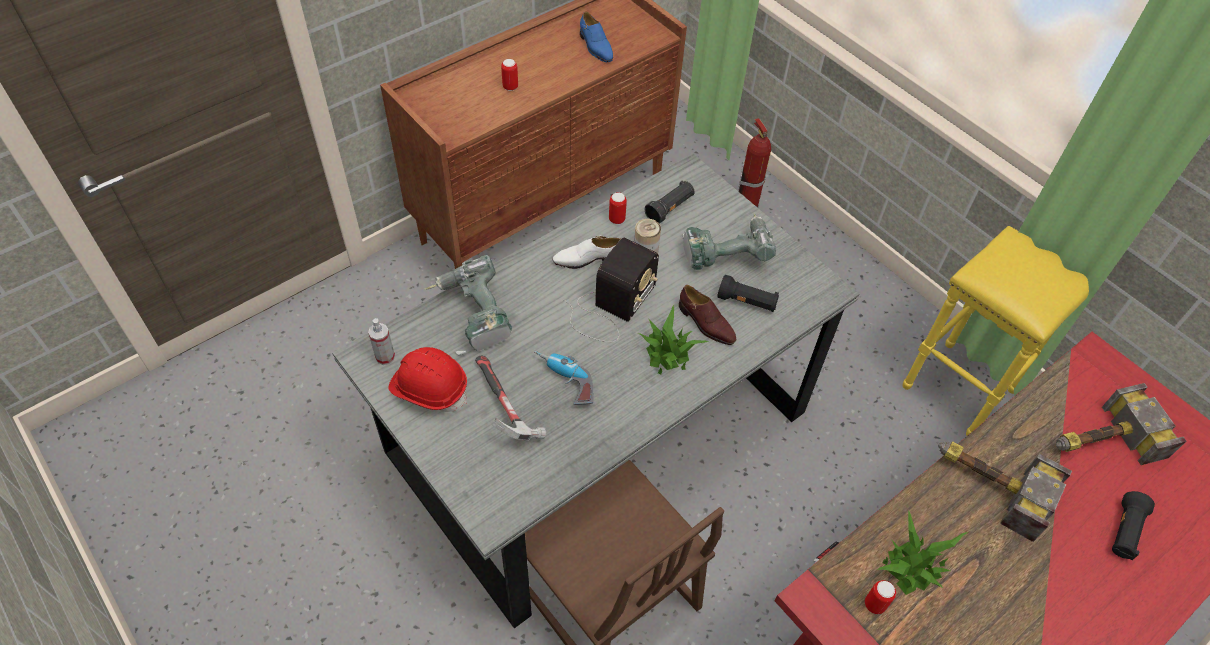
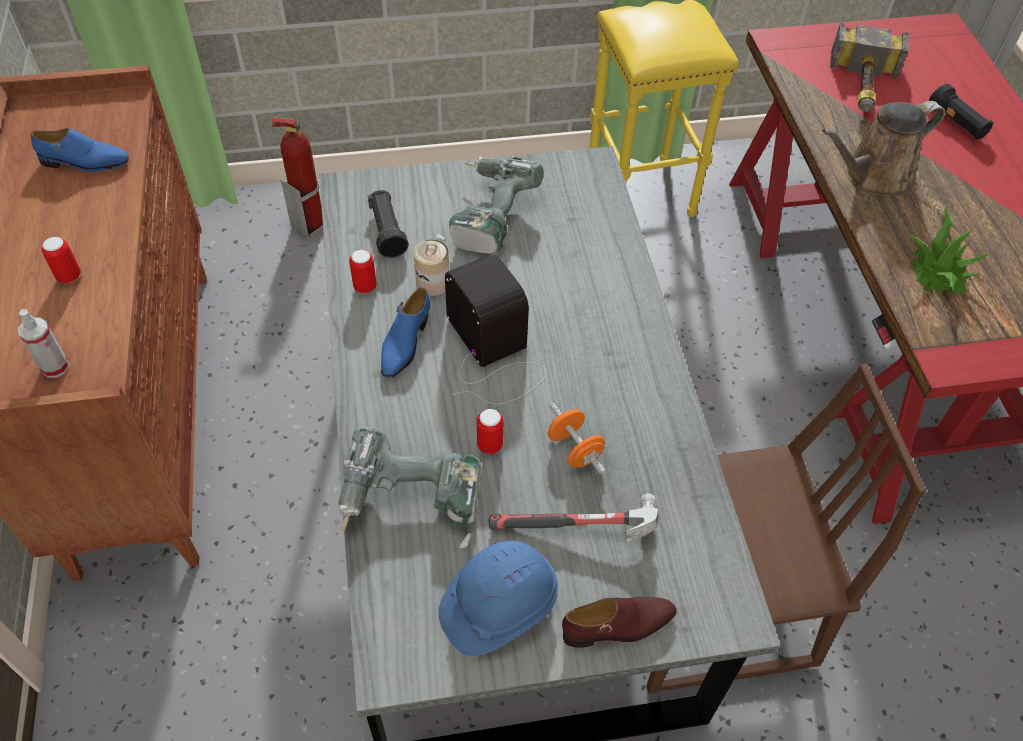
camera: 60 degrees left, 0 degrees up
(385, 357) = (411, 640): spray bottle -> spray bottle (55, 367)
(429, 388) = (498, 605): red hard hat -> blue hard hat
(564, 381) = (574, 449): power drill -> orange dumbbell
(587, 259) = (404, 343): white shoe -> blue shoe
(667, 353) = (592, 333): potted plant -> none
(706, 323) = (574, 281): brown shoe -> brown shoe (618, 626)
(747, 302) = (567, 233): black flashlight -> none
(874, 604) = (968, 319): can -> can (490, 445)
(988, 482) = (873, 176): hammer -> brown watering can

